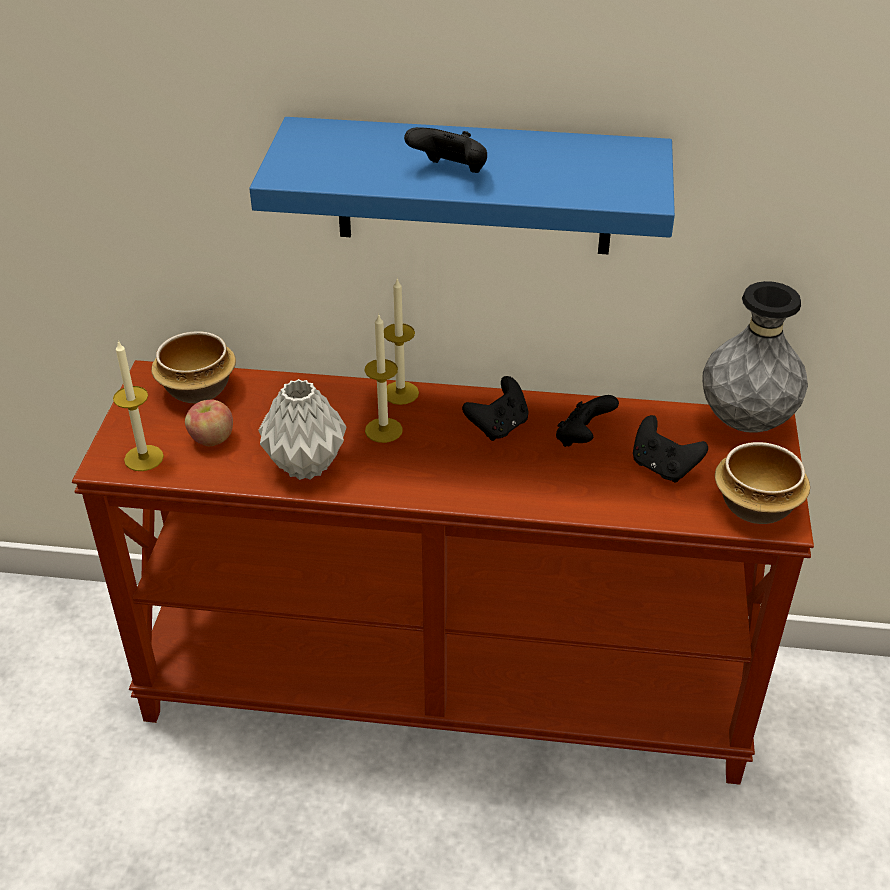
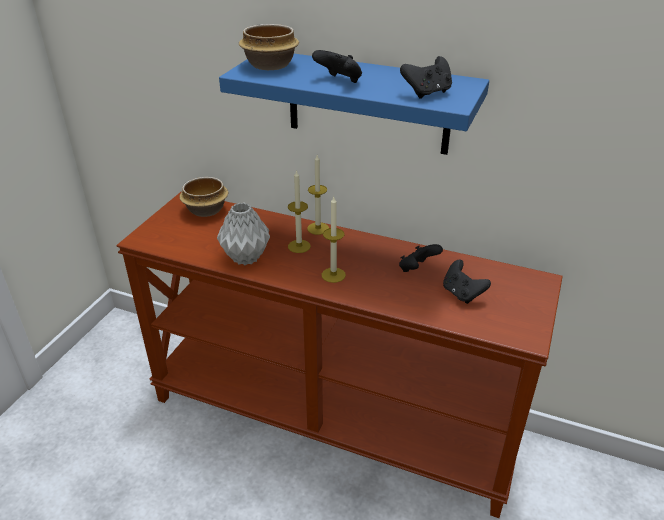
camera: 15 degrees right, 5 degrees down
(144, 458) = (159, 239): candle -> candle (333, 275)
(211, 439) = (200, 236): apple -> none
(498, 427) = (368, 255): black game controller -> black game controller (427, 93)
(745, 422) = (527, 277): grey vase -> none
(754, 507) = (514, 327): bowl -> bowl (269, 65)

